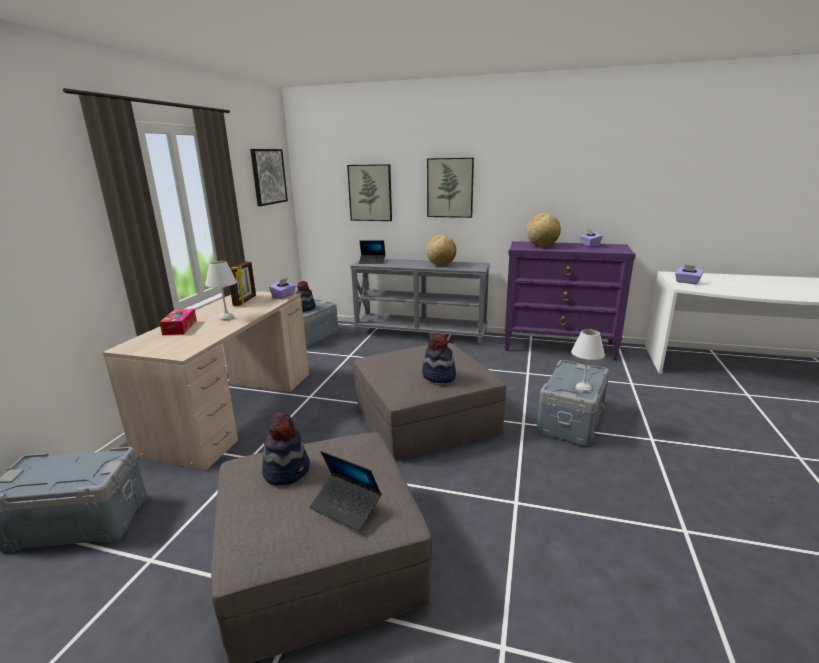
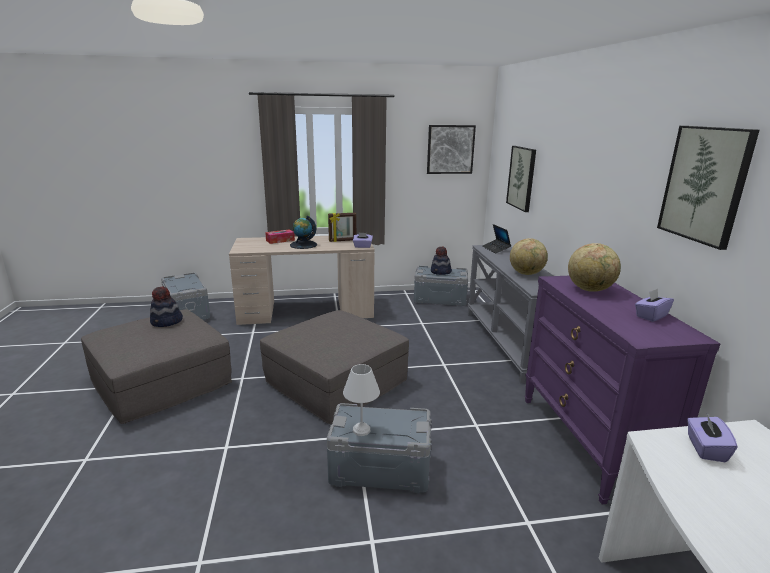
camera: 65 degrees right, 0 degrees up
(227, 318) = (303, 245): white table lamp -> globe
(346, 507) = (130, 344): laptop -> none
(438, 376) = (311, 341): hat -> none
(450, 188) = (567, 186): picture -> picture (705, 184)

